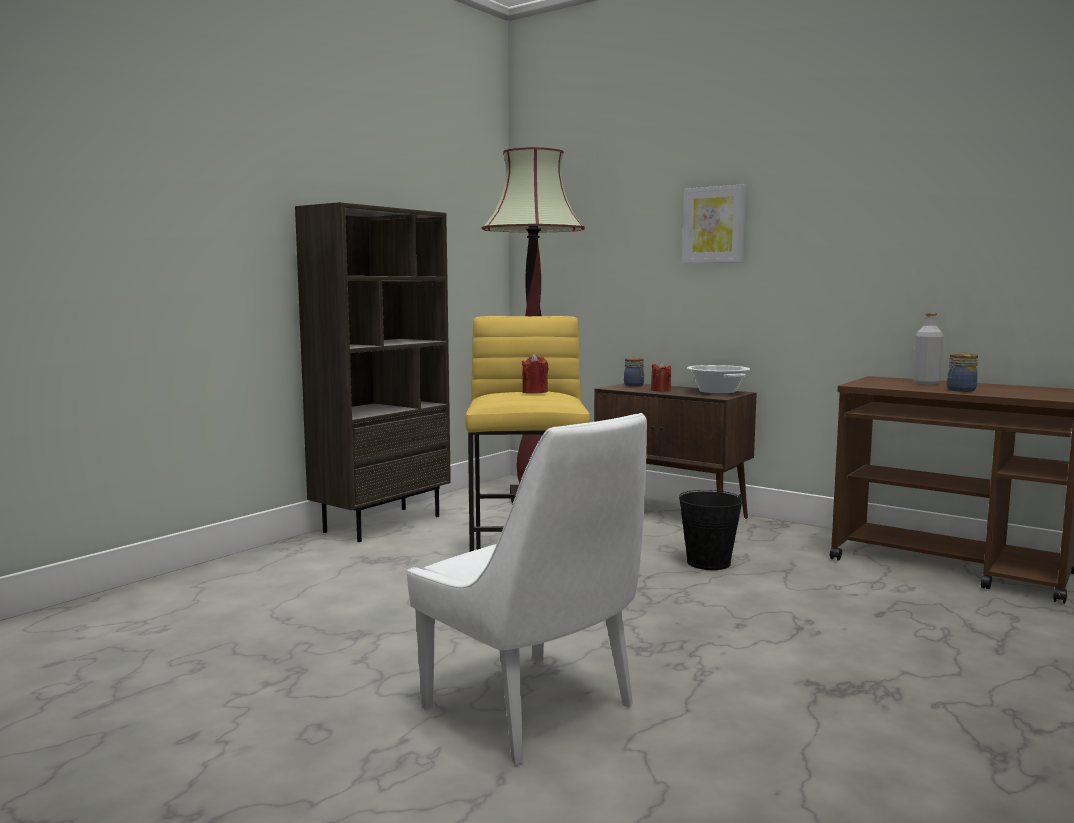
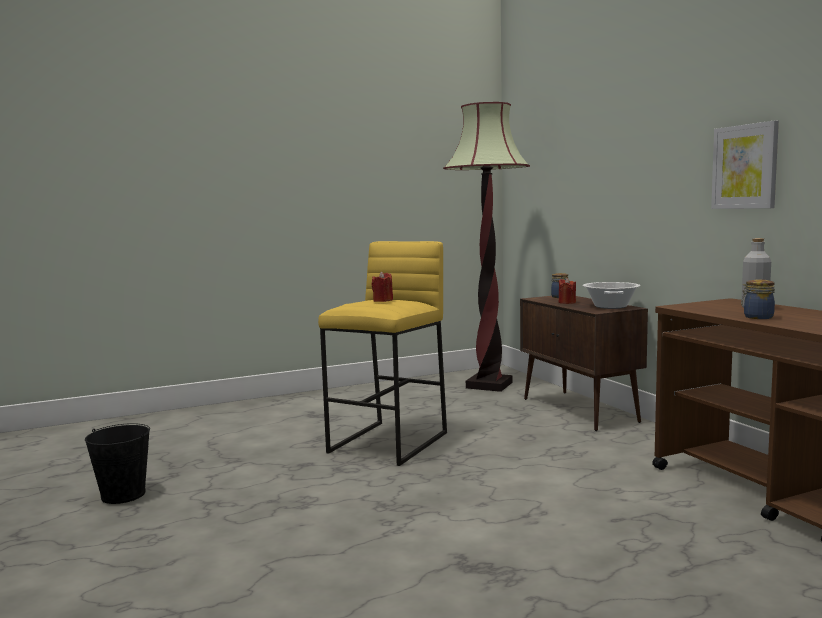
camera: 30 degrees right, 0 degrees up
(382, 523) = (358, 391): brown bookcase -> none
(534, 710) = (253, 528): white chair -> none
(708, 563) = (541, 453): black bucket -> black bucket (123, 495)
(714, 225) = (623, 156): picture -> picture (745, 167)

